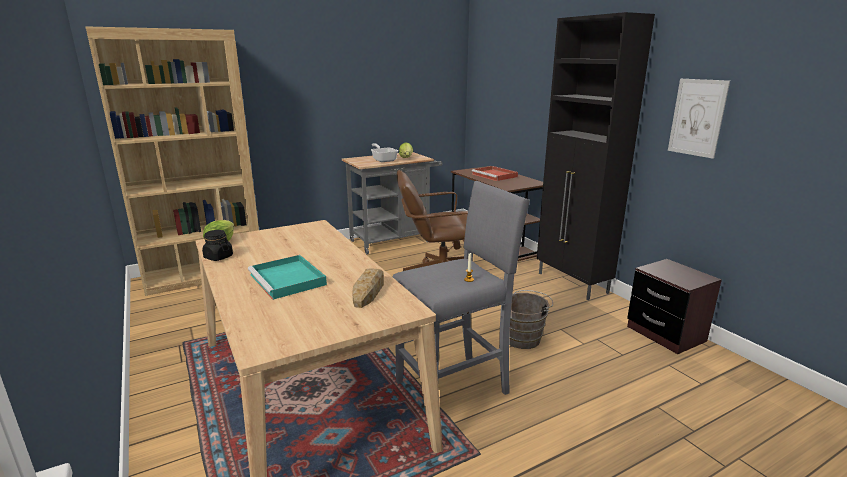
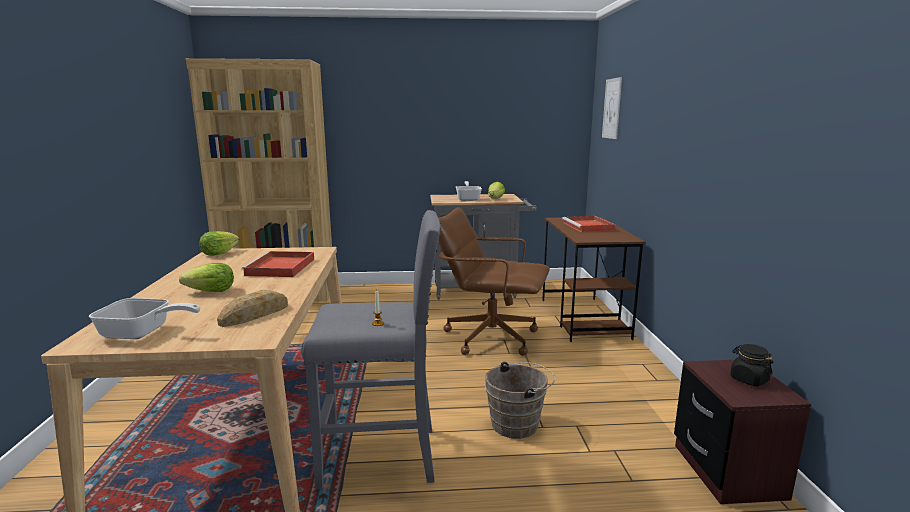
camera: 25 degrees right, 5 degrees down
(218, 257) = (196, 264): black jar -> black jar (748, 379)
(288, 280) = (211, 291): turquoise tray -> lettuce
(299, 328) = (142, 333): none -> frying pan
(311, 247) = (280, 267): none -> red tray
(572, 283) = (649, 375): black cabinet -> none
(697, 117) = (792, 150): picture -> picture (612, 108)

